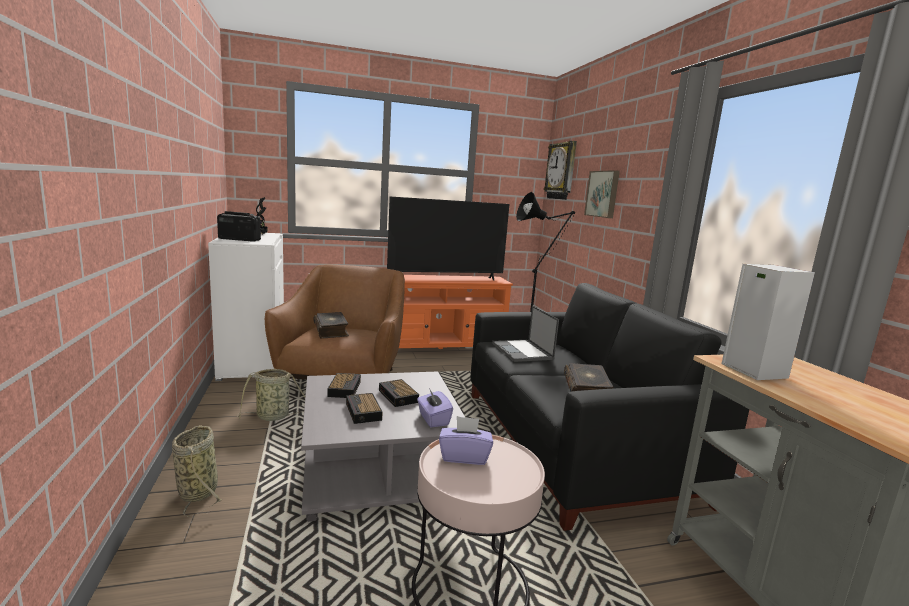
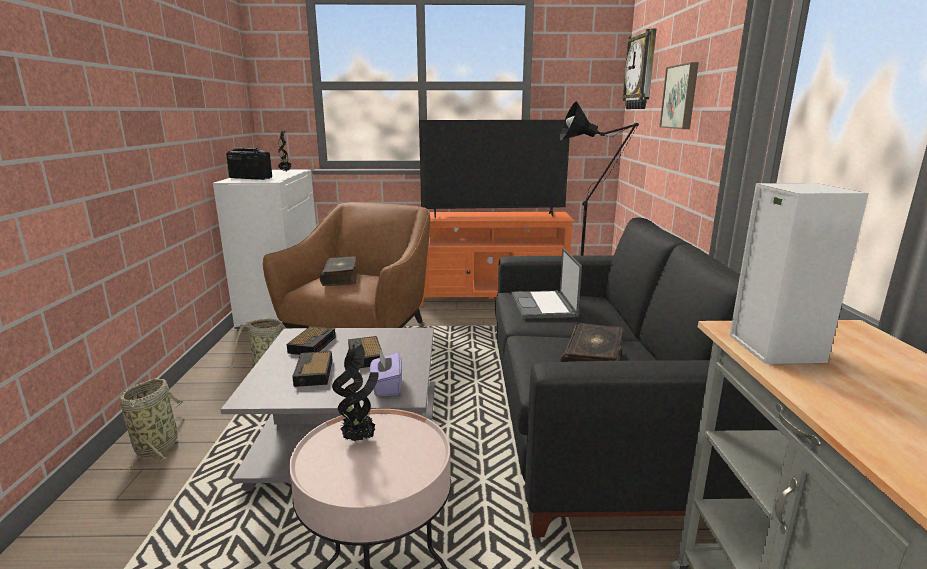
camera: 15 degrees right, 5 degrees up
(464, 456) = (359, 439): purple tissue box -> potted plant

